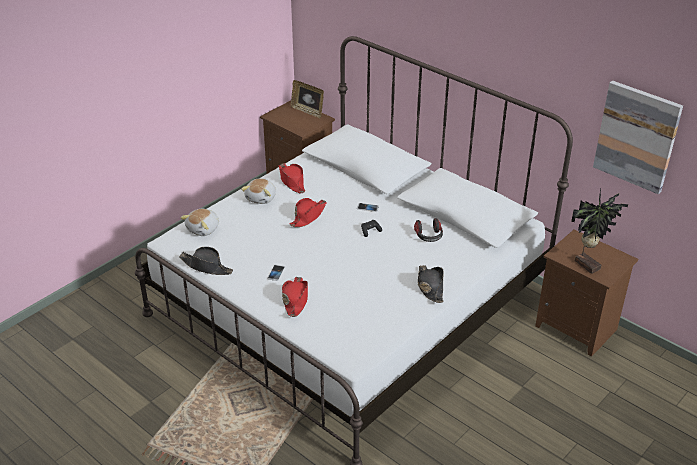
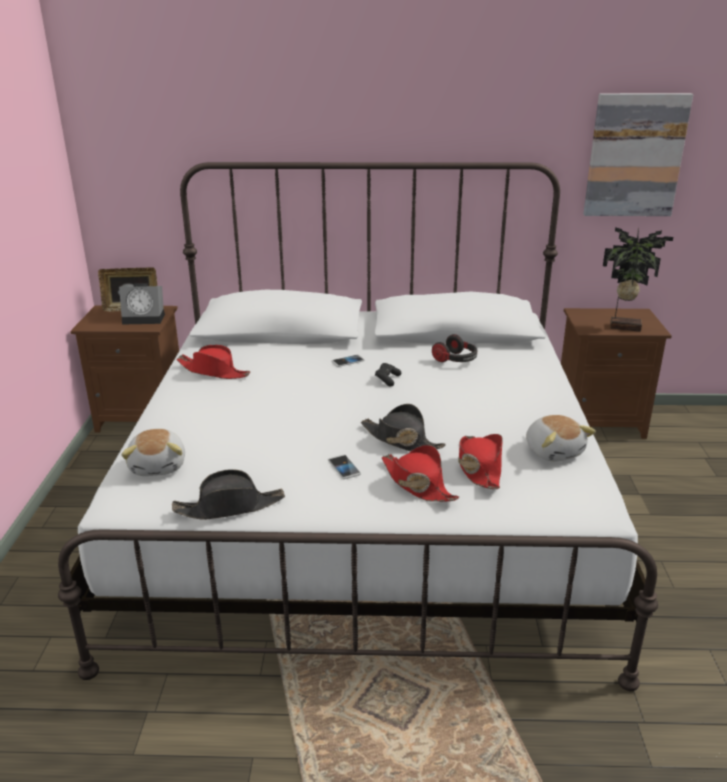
camera: 40 degrees left, 10 degrees down
(261, 198) = (197, 401): plush toy -> plush toy (554, 451)
(306, 122) = (145, 318): none -> alarm clock
(308, 216) = (290, 395): red hat -> red hat (479, 467)
(430, 287) = (538, 400): black hat -> black hat (401, 440)

